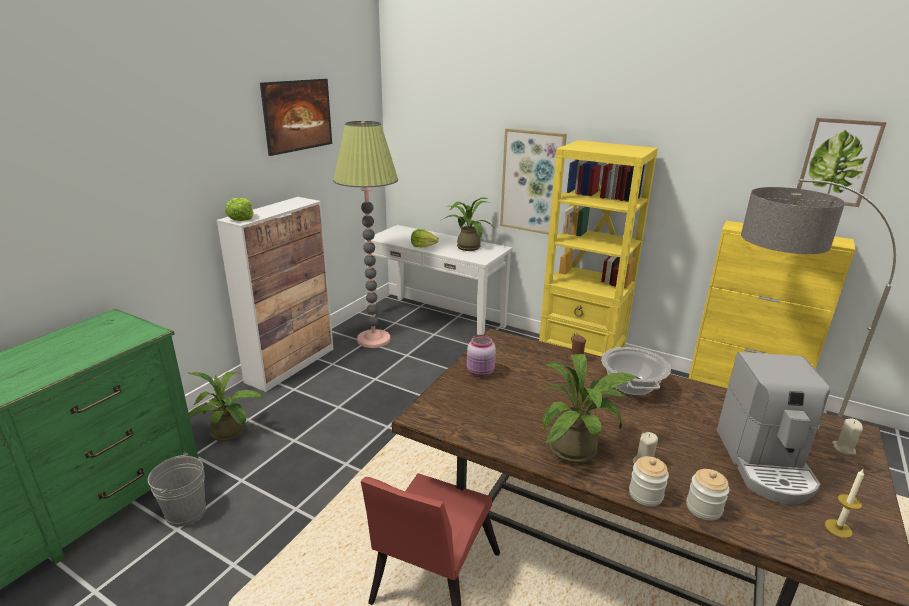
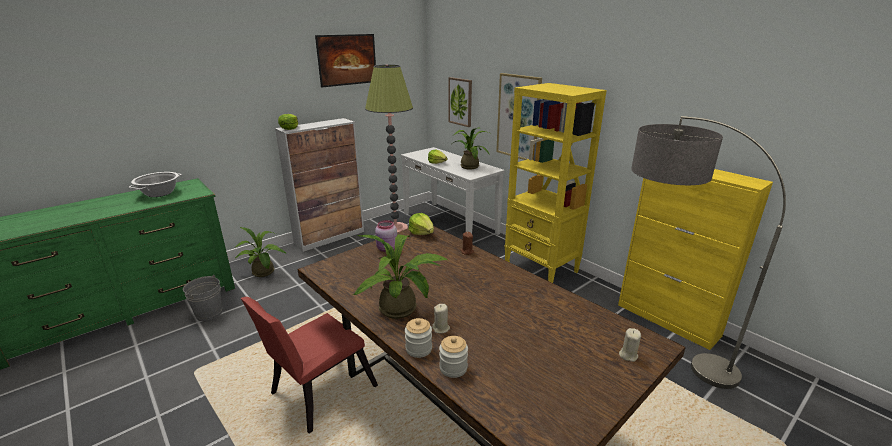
camera: 20 degrees right, 0 degrees up
(501, 344) = (422, 233): none -> lettuce
(631, 385) = (490, 276): cooking pot -> cooking pot (160, 193)
(765, 463) = (540, 350): coffee machine -> none
(837, 162) = (760, 106): picture -> picture (460, 102)
(838, 528) = (551, 409): candle -> none

